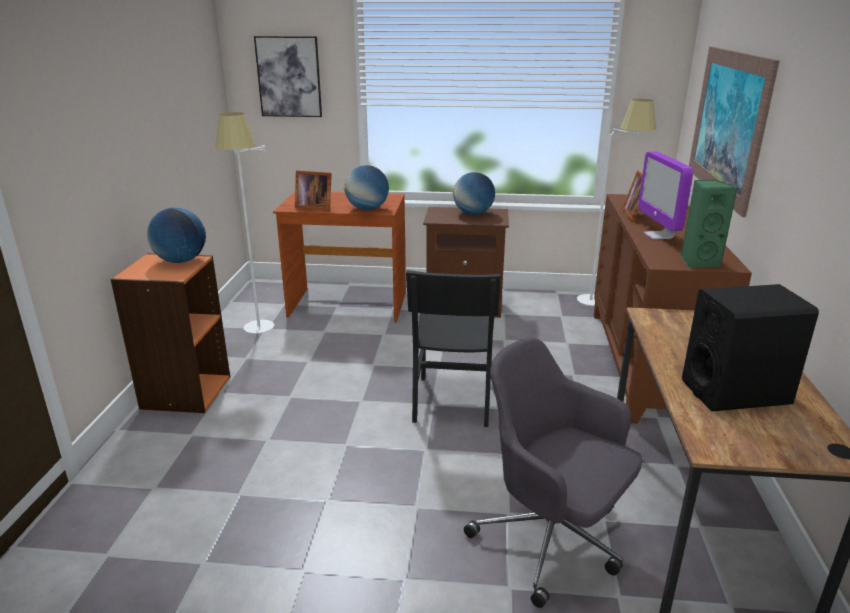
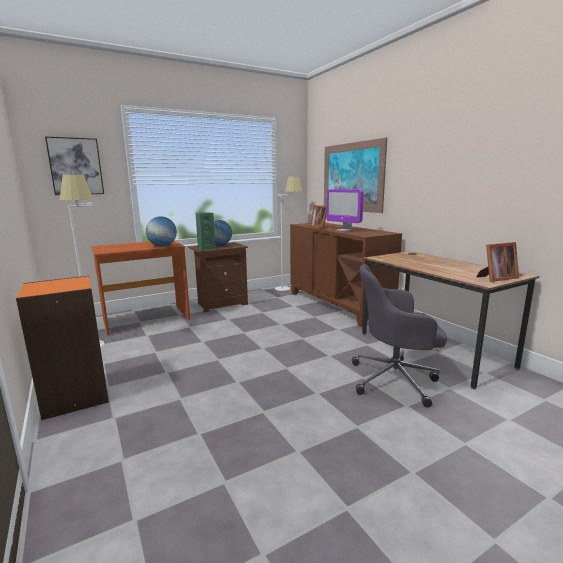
camera: 35 degrees left, 10 degrees down
(181, 261) = (66, 281): globe -> none
(314, 207) = (122, 249): picture frame -> picture frame (496, 278)
(452, 400) = (271, 343): black chair -> none
(698, 262) = (377, 233): green speaker -> green speaker (205, 248)
(735, 392) = (455, 269): black speaker -> none

